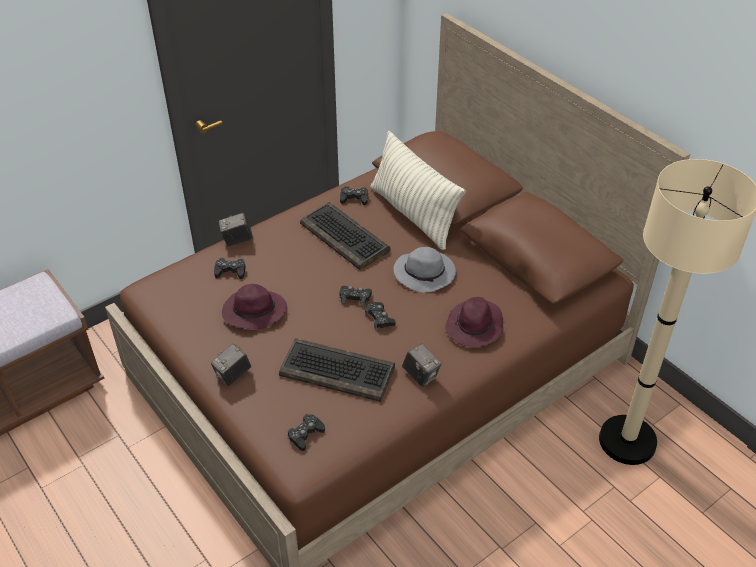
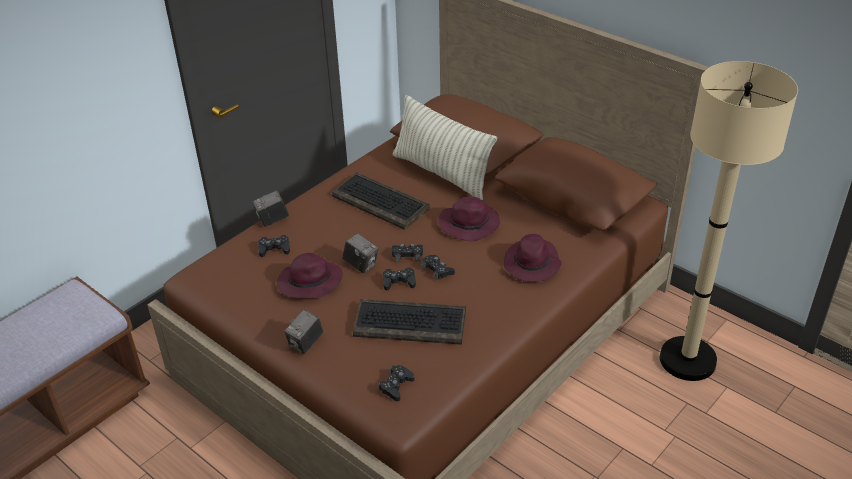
camera: 10 degrees left, 5 degrees down
(354, 198) = (379, 167): black game controller -> black game controller (399, 282)
(421, 375) = (493, 315): camera -> camera (361, 265)
(425, 273) = (470, 224): grey hat -> purple hat

